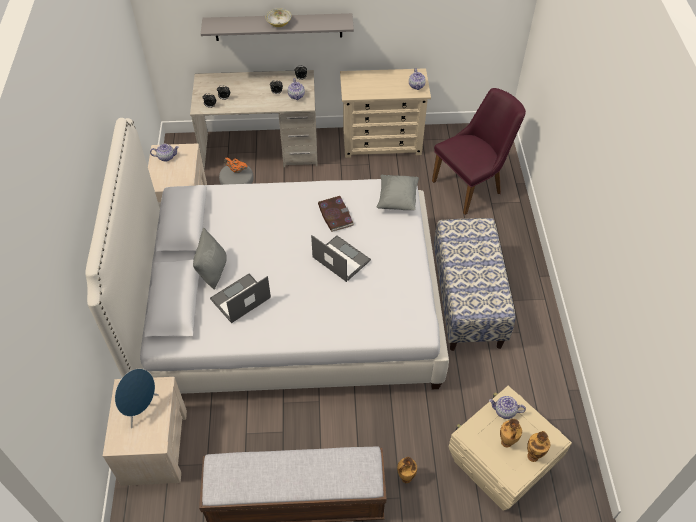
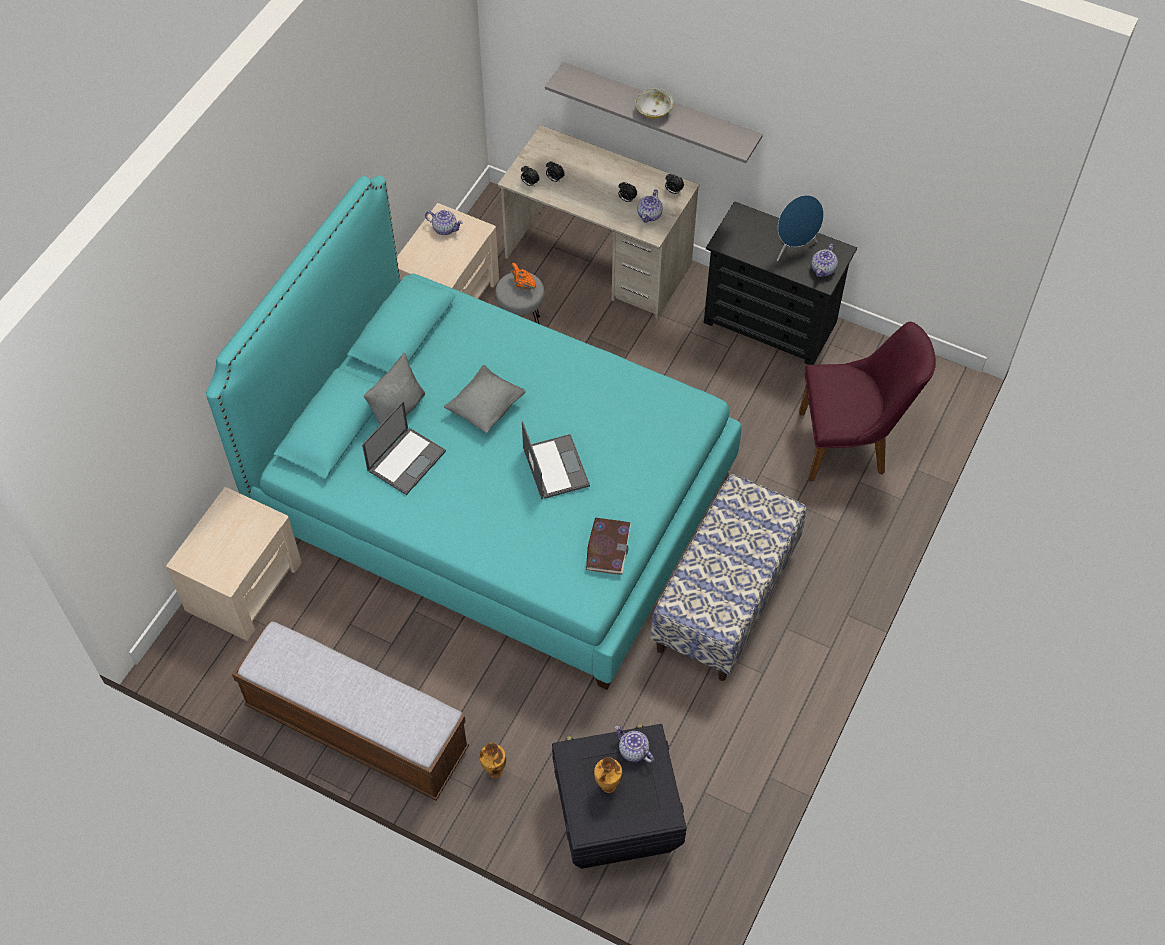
camera: 30 degrees right, 5 degrees up
(141, 408) = (233, 535): blue speaker -> blue speaker (794, 248)
(240, 299) = (407, 460): laptop -> laptop turned 135 degrees clockwise
(288, 308) = (493, 497): white bed -> turquoise bed
(335, 215) = (589, 406): book -> book (607, 547)
(382, 142) = (770, 323): beige dresser -> black dresser
(397, 199) = (681, 422): grey pillow -> grey pillow (486, 408)
(499, 465) = (615, 816): beige storage box -> black storage box
(533, 455) = (628, 817): vase -> none

